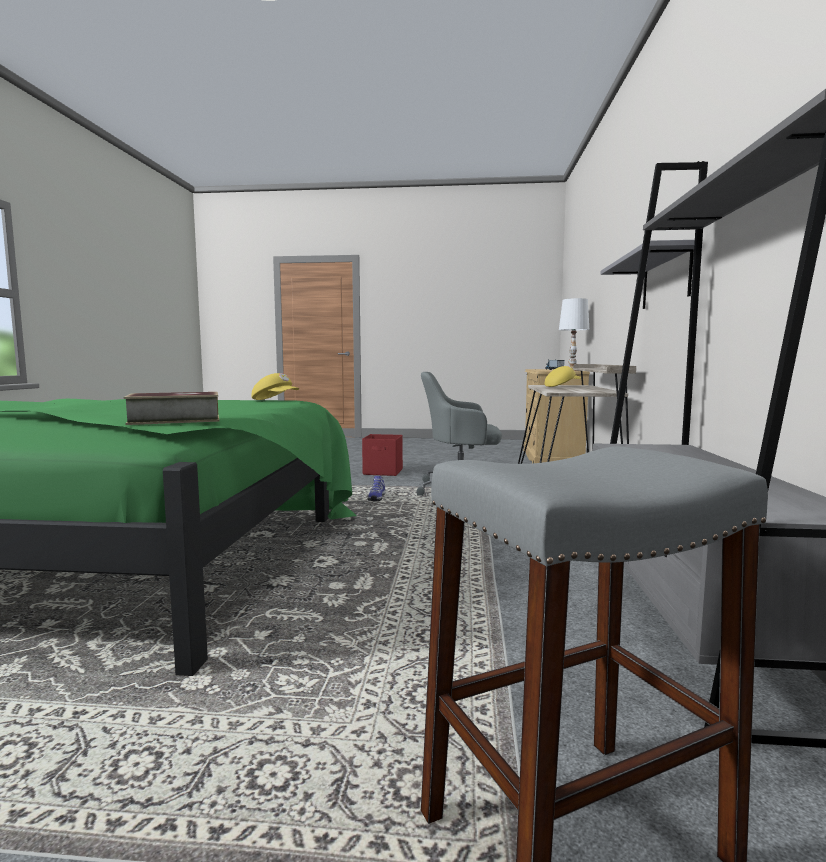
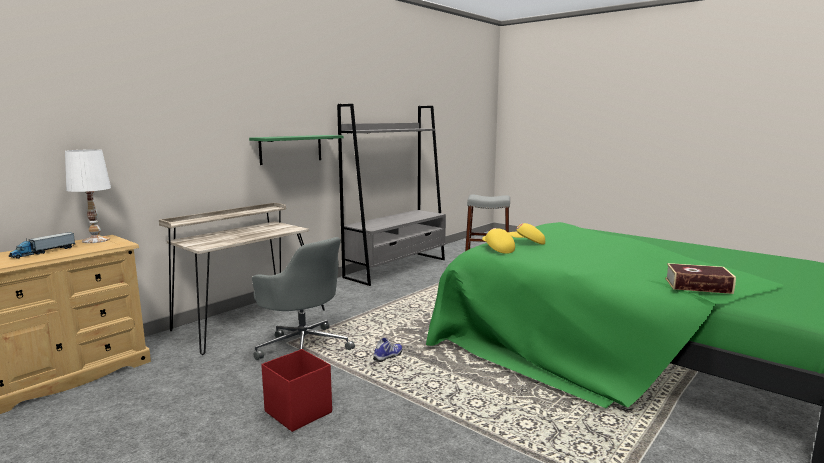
camera: 145 degrees left, 5 degrees up
(175, 420) = (560, 227): book -> book (698, 286)
(561, 386) = (215, 239): yellow cap -> yellow cap (527, 243)
(666, 280) = (291, 149): grey shelf -> green shelf

